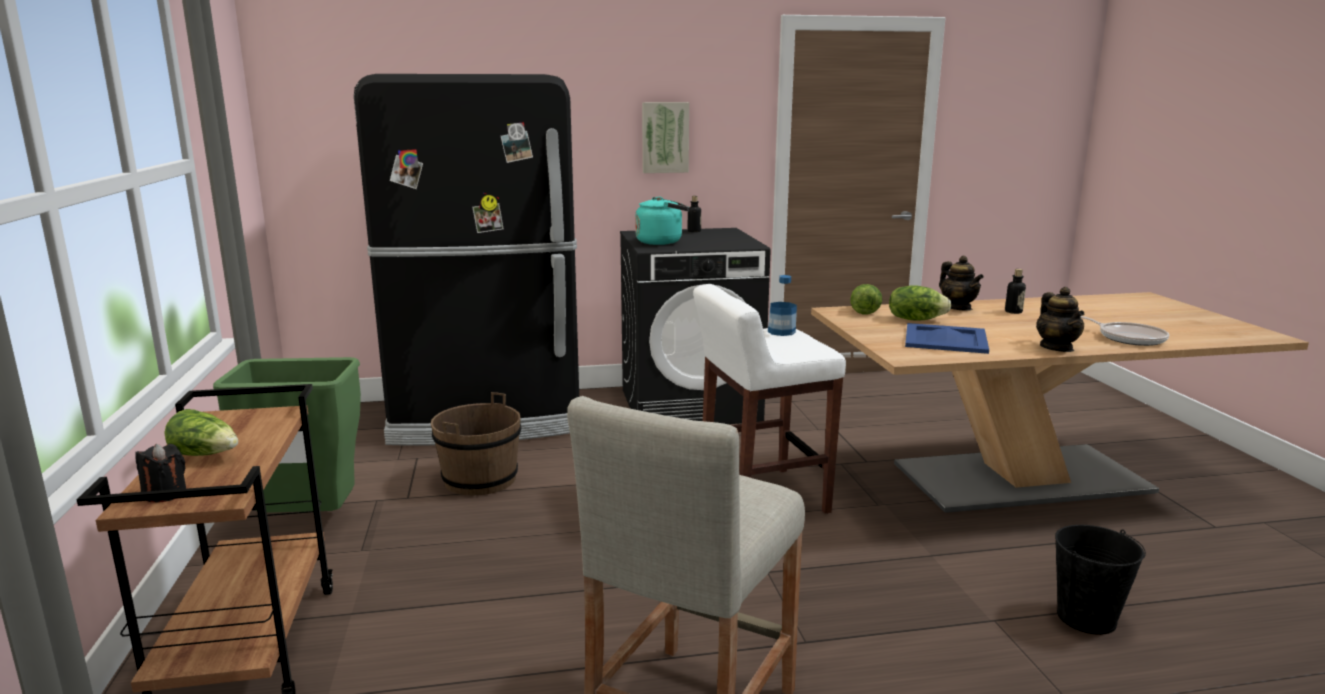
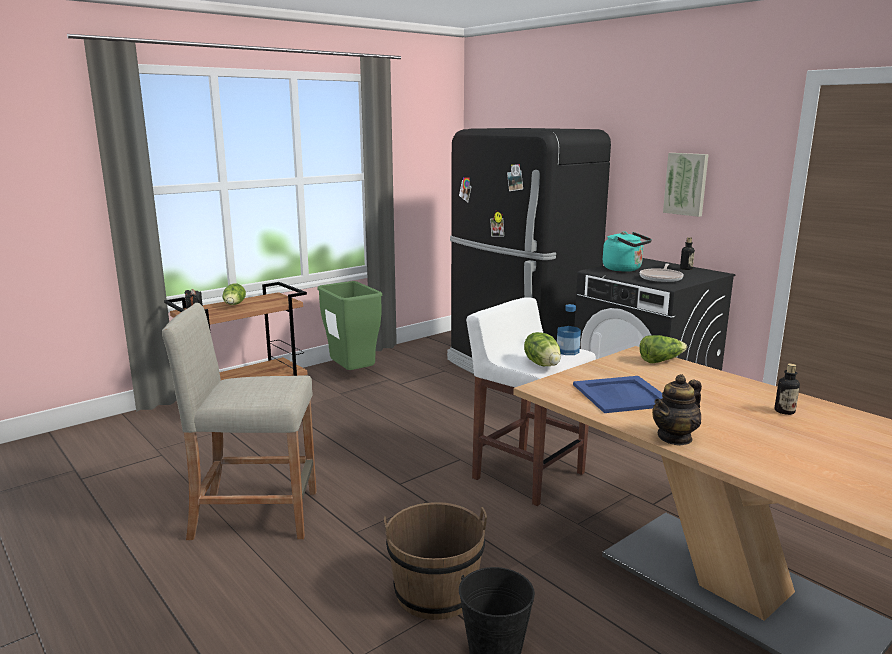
camera: 60 degrees right, 0 degrees up
(480, 480) = (440, 392): brown bucket -> brown bucket (436, 593)
(915, 319) = (667, 379): lettuce -> lettuce (543, 364)
(958, 308) = (747, 389): teapot -> none
(1128, 338) = (786, 469): frying pan -> frying pan (661, 278)

